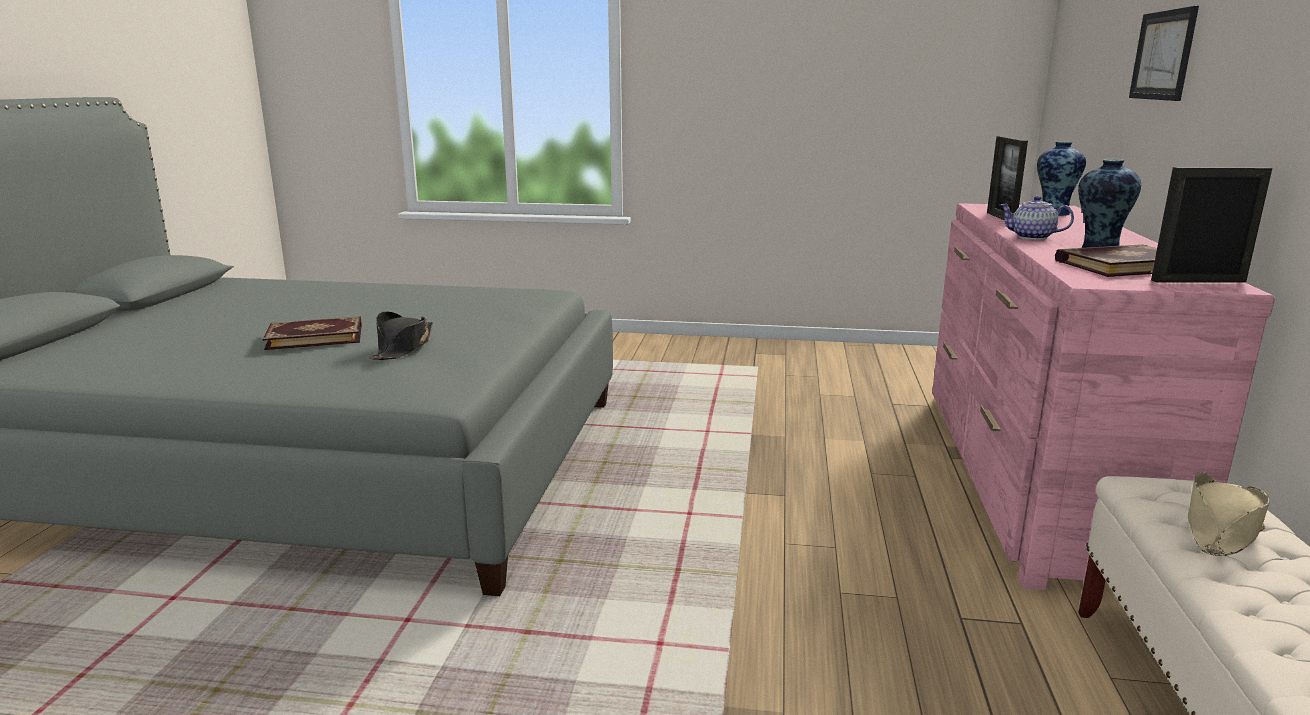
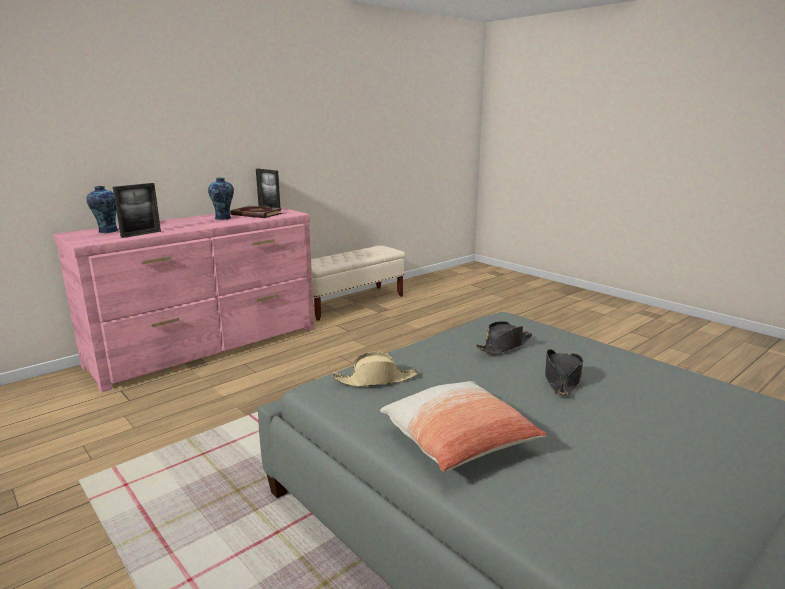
camera: 140 degrees left, 0 degrees up
(315, 336) = (561, 379): book -> black hat
(394, 294) = (459, 442): none -> pillow
(1031, 237) = (207, 225): teapot -> none
(1163, 55) = (130, 131): picture -> none
(1221, 529) = (331, 259): beige hat -> beige hat (376, 380)

